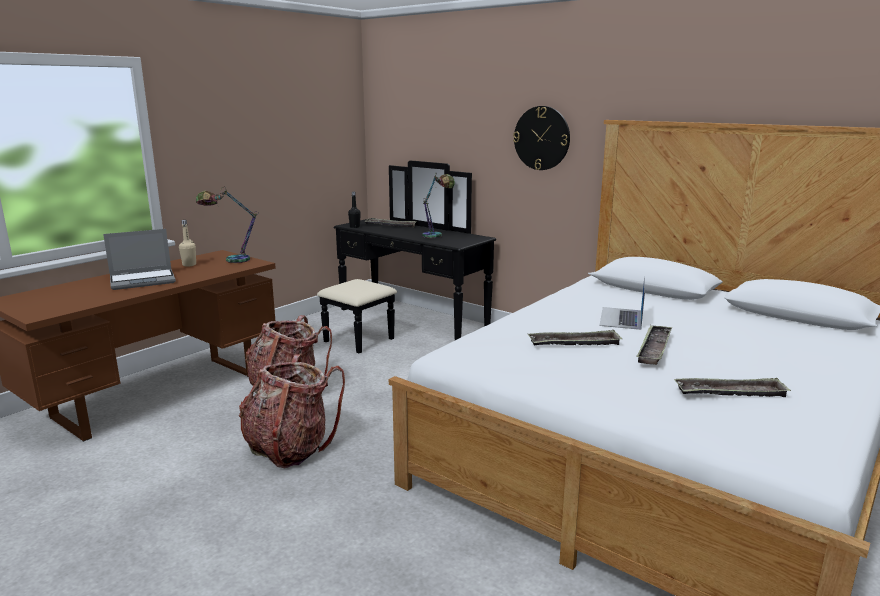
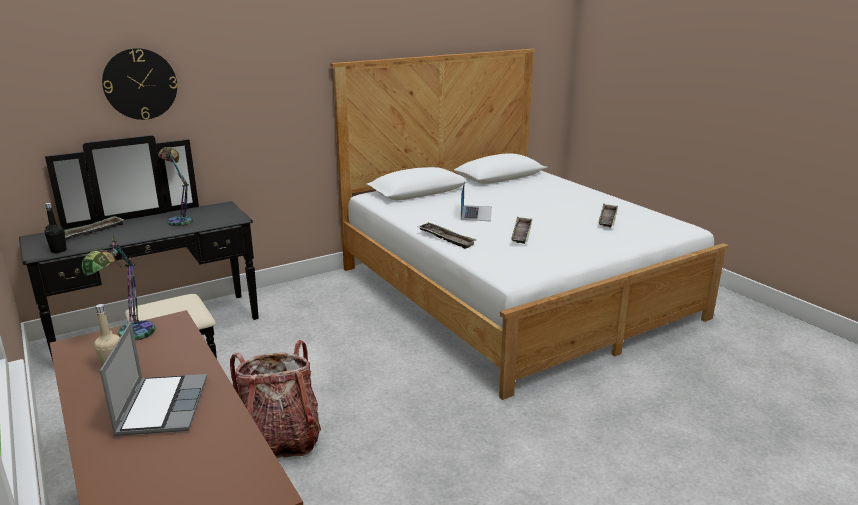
camera: 70 degrees left, 5 degrees up
(290, 448) = (410, 450): backpack -> none
(541, 138) = (265, 88): wall clock -> wall clock (140, 84)
(621, 318) = (476, 213): laptop -> laptop turned 120 degrees counterclockwise
(654, 348) = (538, 218): tray -> tray (446, 238)

